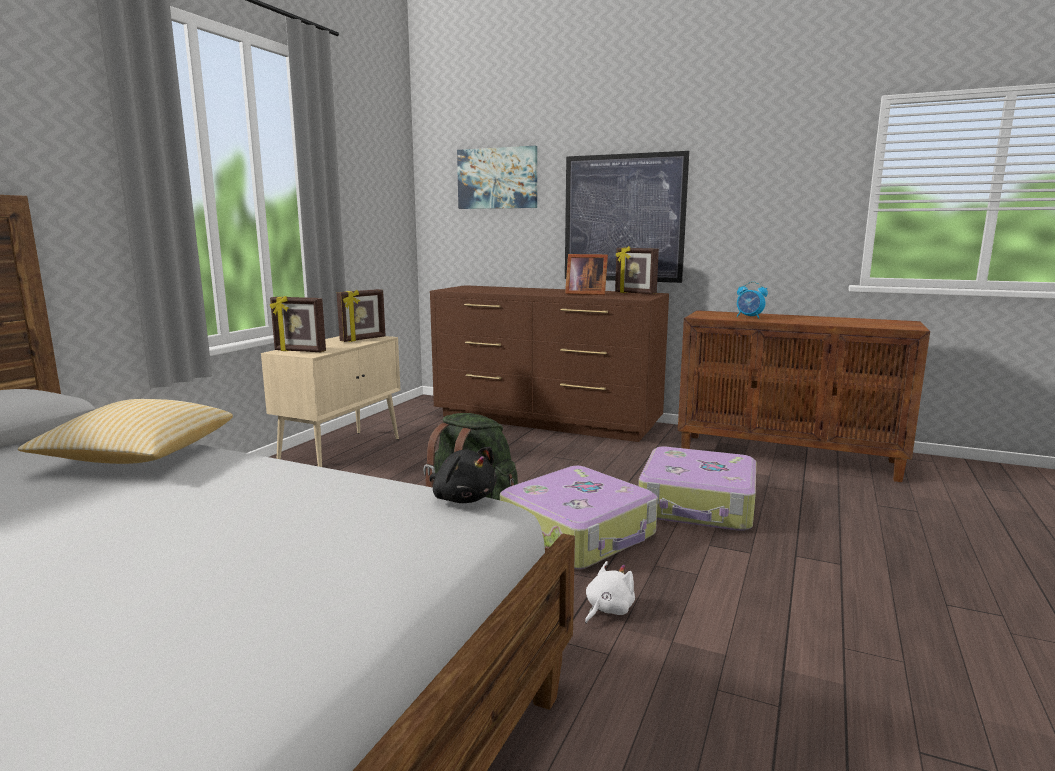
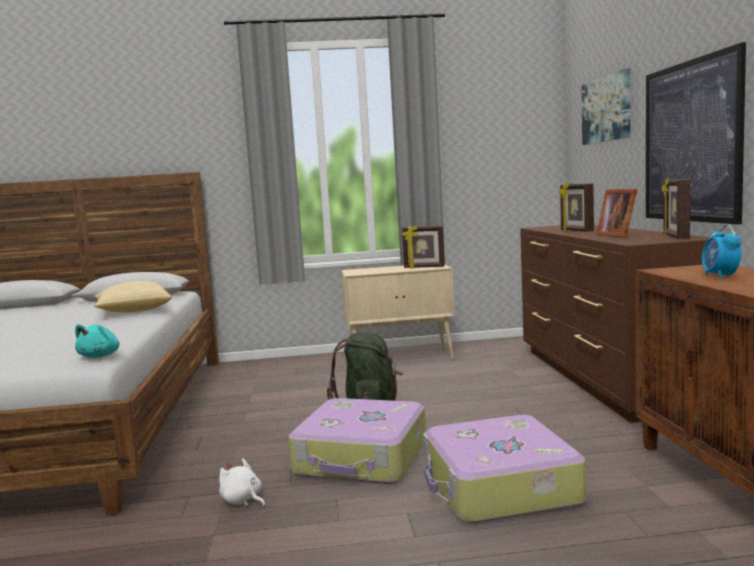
camera: 60 degrees right, 5 degrees down
(299, 351) = (358, 271): picture frame -> picture frame (576, 231)
(463, 498) = (100, 356): black plush toy -> turquoise plush toy
(607, 610) = (242, 500): white plush toy -> white plush toy turned 150 degrees counterclockwise

